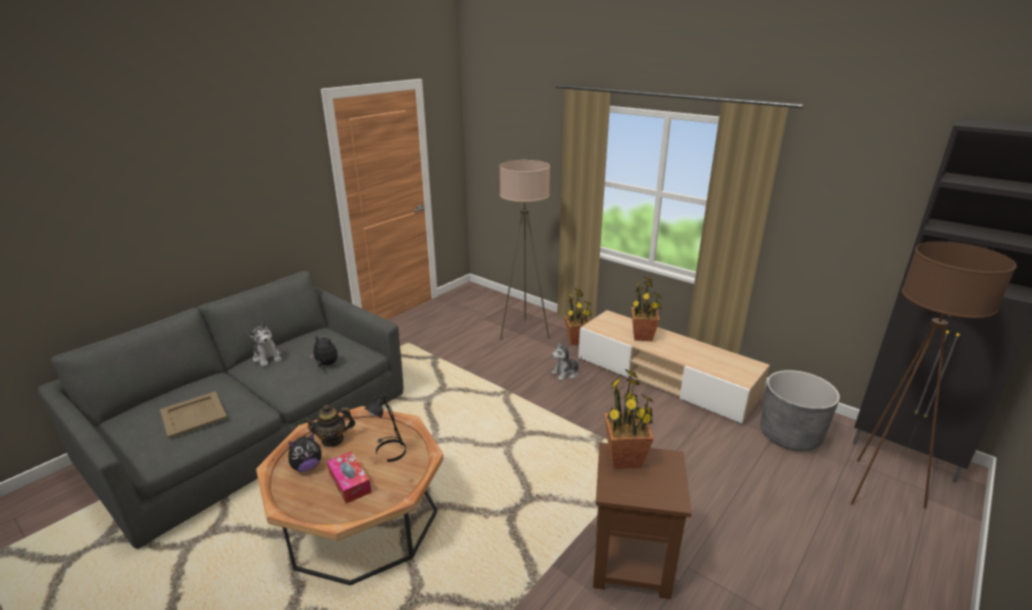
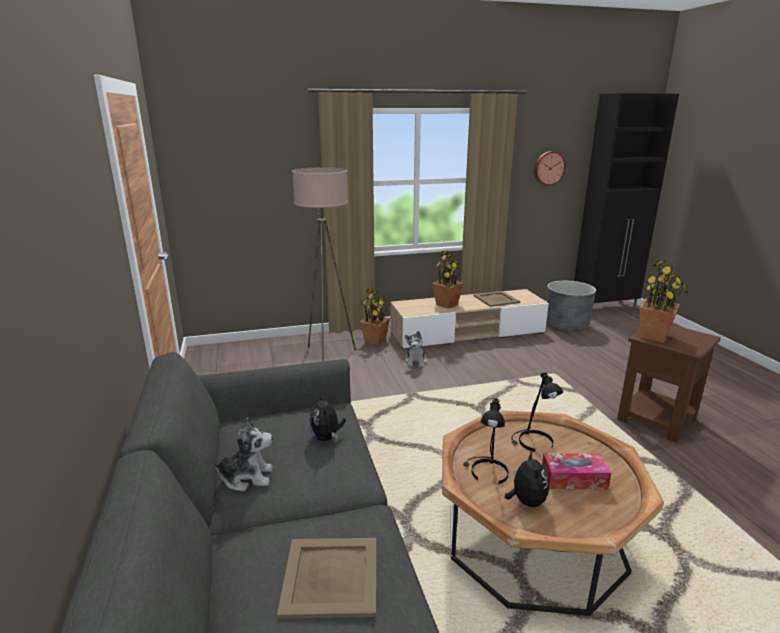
camera: 55 degrees left, 5 degrees down
(326, 364) = (326, 437): plush toy -> plush toy turned 75 degrees counterclockwise
(333, 440) = (486, 472): teapot -> black table lamp
(703, 356) = (496, 299): none -> beige tray
(846, 216) = (548, 168): none -> wall clock
(877, 489) = (629, 327): brown floor lamp -> none

